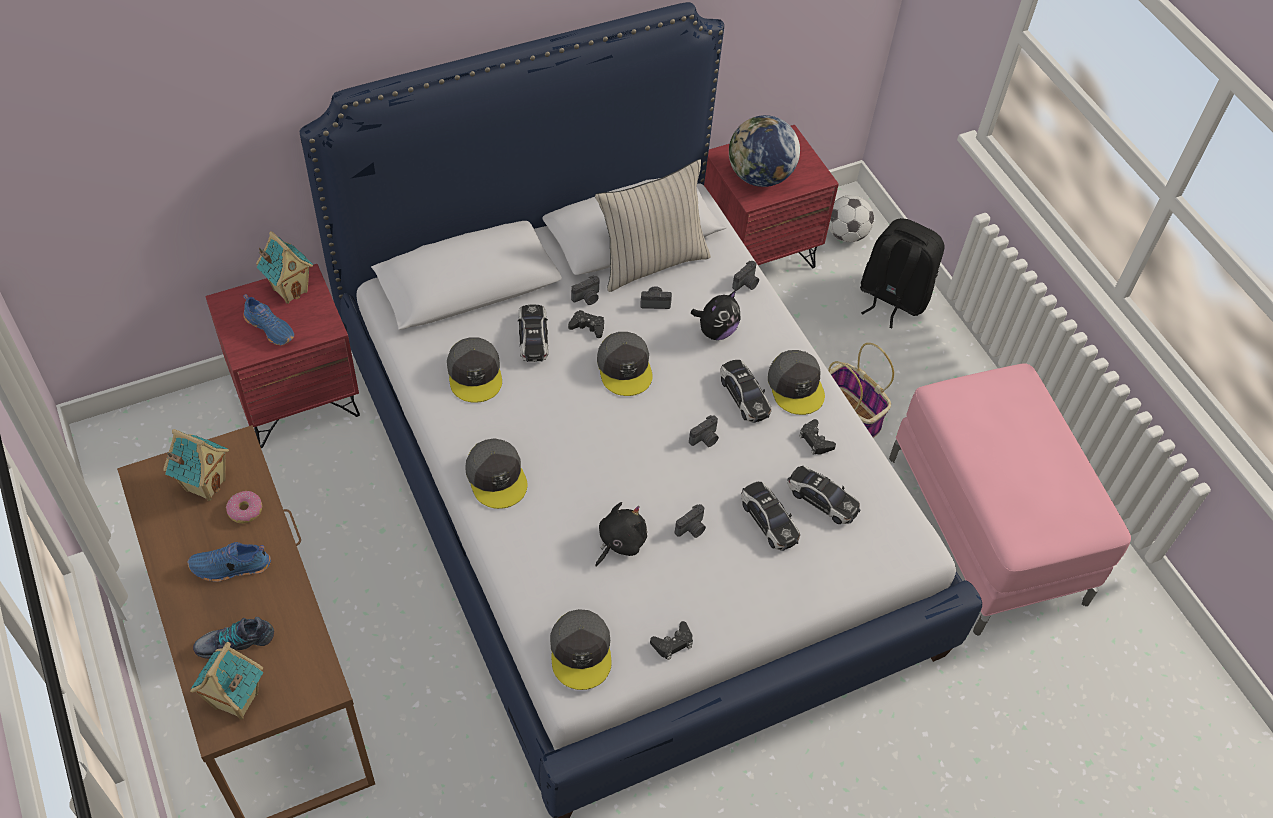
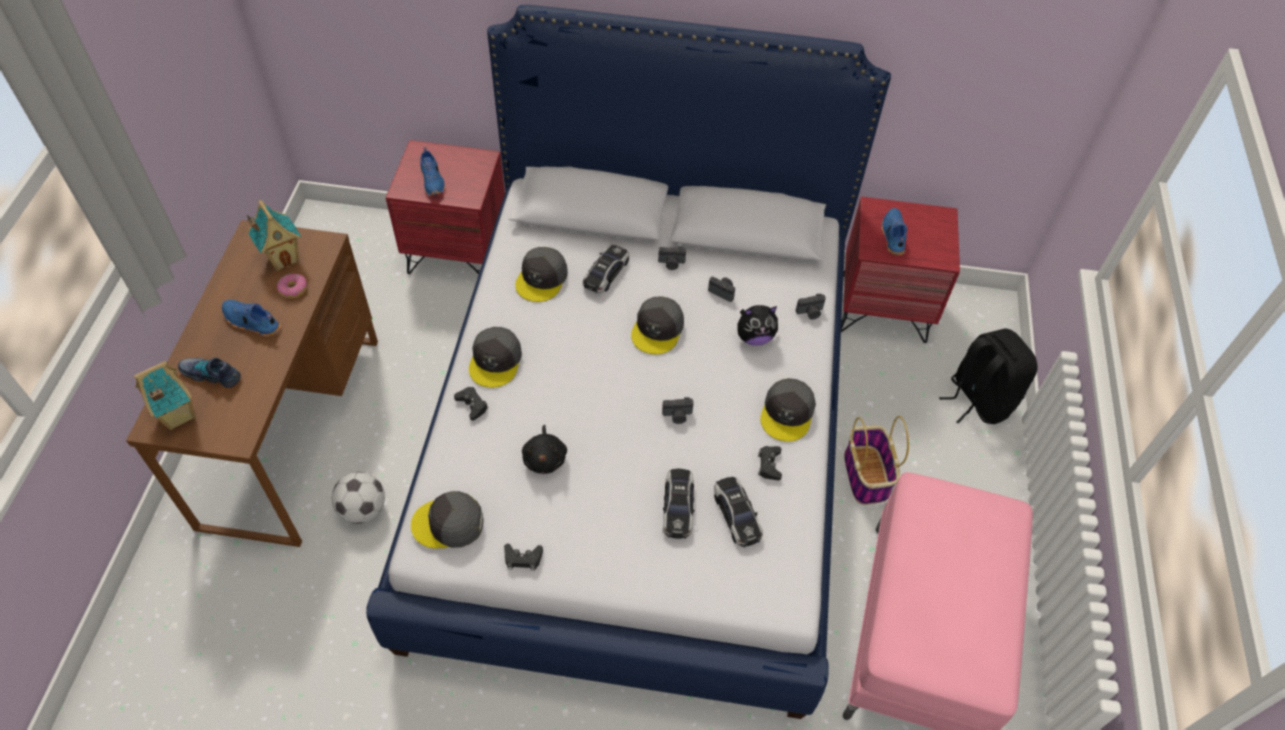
camera: 35 degrees right, 0 degrees up
(290, 290) = (467, 161): toy house -> none
(581, 652) = (448, 524): grey cap -> grey cap turned 60 degrees clockwise
(587, 327) = (654, 285): black game controller -> black game controller (472, 405)
(619, 542) = (545, 458): black plush toy -> black plush toy turned 105 degrees clockwise
(651, 262) = (744, 260): beige pillow -> none
(692, 529) = (610, 479): camera -> none
(744, 396) = (737, 398): toy car -> none
(759, 177) = (892, 236): globe -> blue shoe
(846, 234) = (974, 329): football -> football (363, 509)

